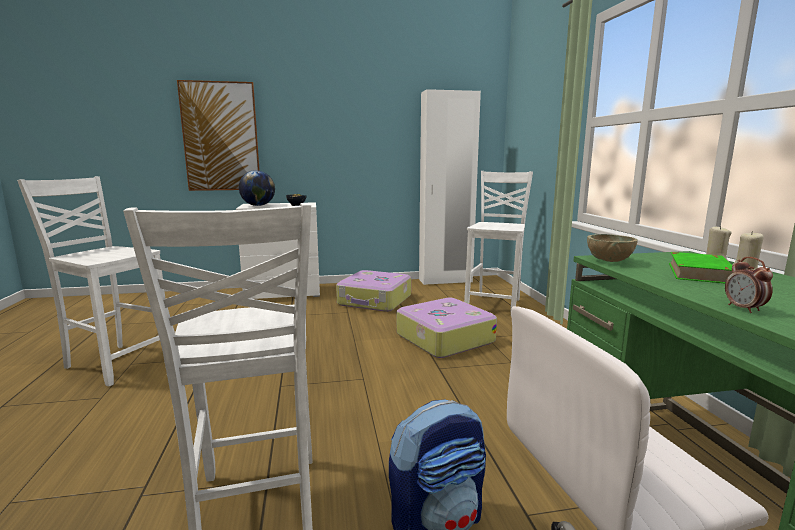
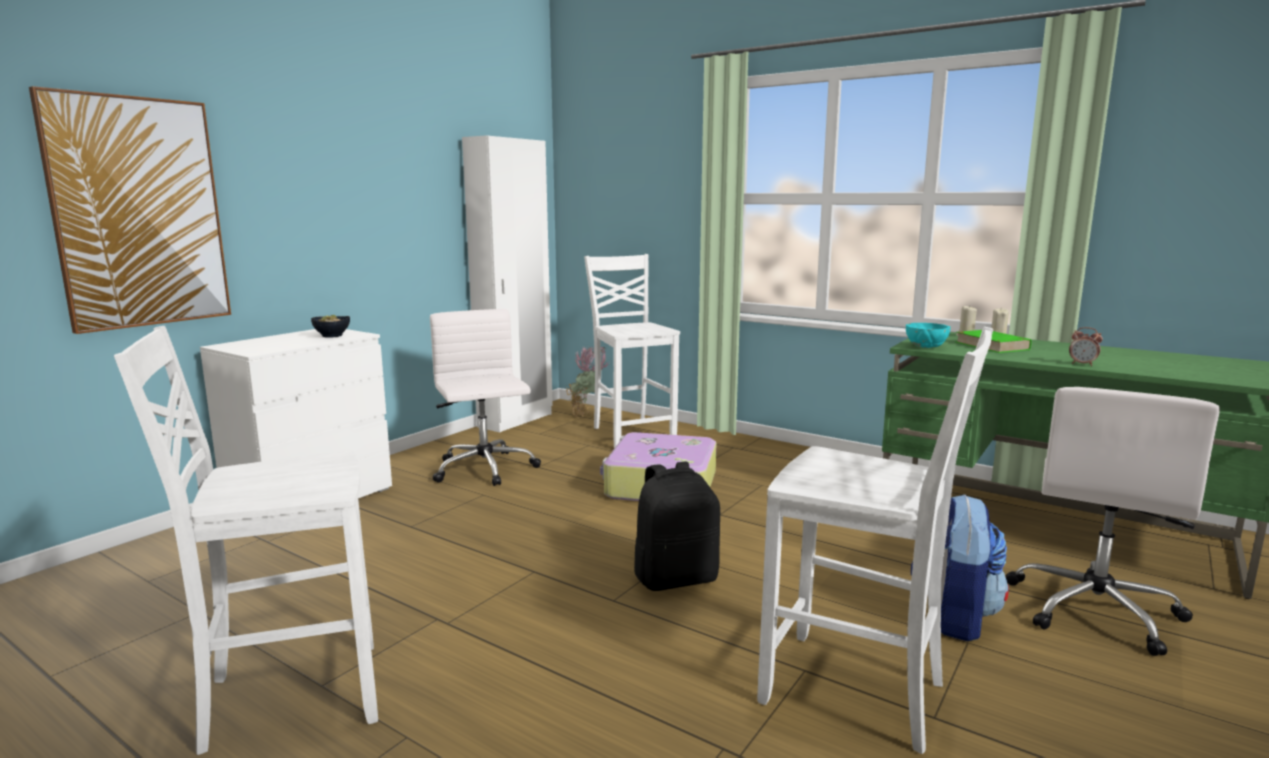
camera: 45 degrees left, 0 degrees up
(258, 205) = (262, 346): globe -> none
(331, 391) = (676, 578): none -> black backpack
(375, 300) = (485, 470): suitcase -> white office chair
(491, 288) = (587, 416): none -> potted plant
(609, 261) = (926, 347): beige bowl -> turquoise bowl

